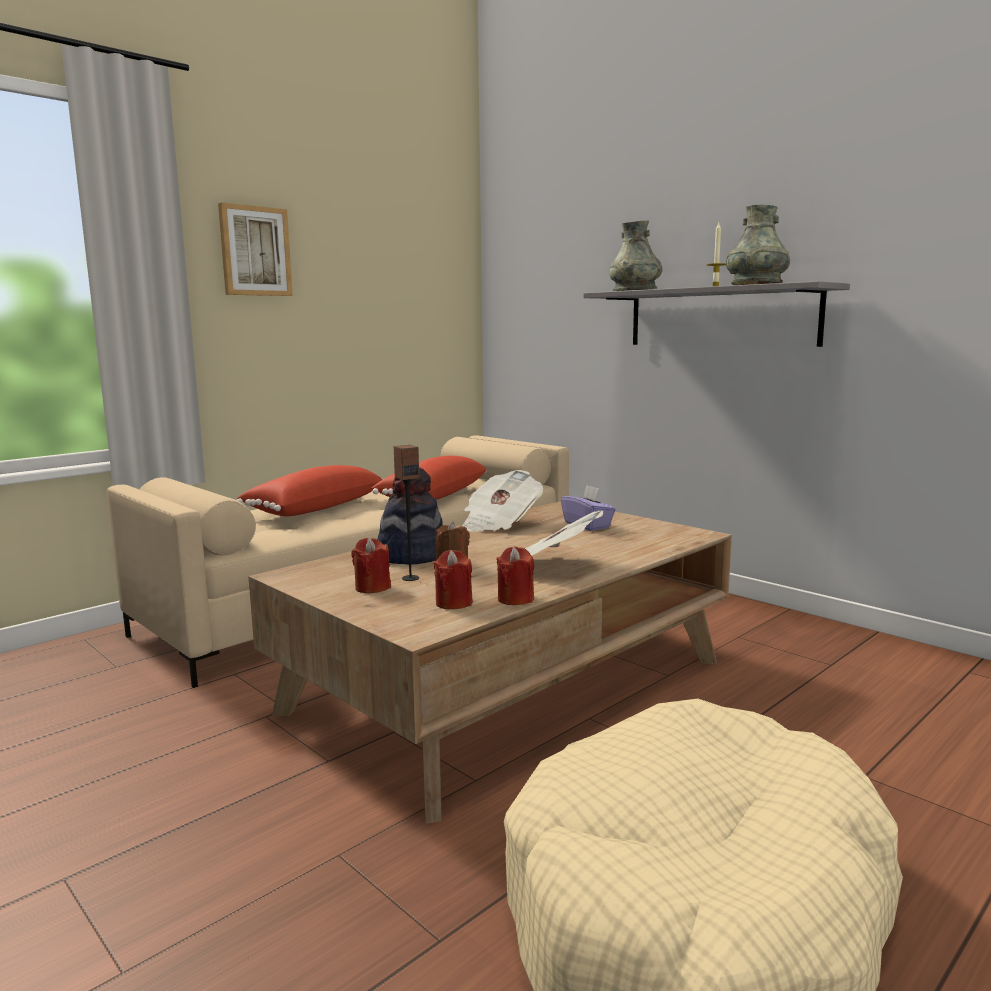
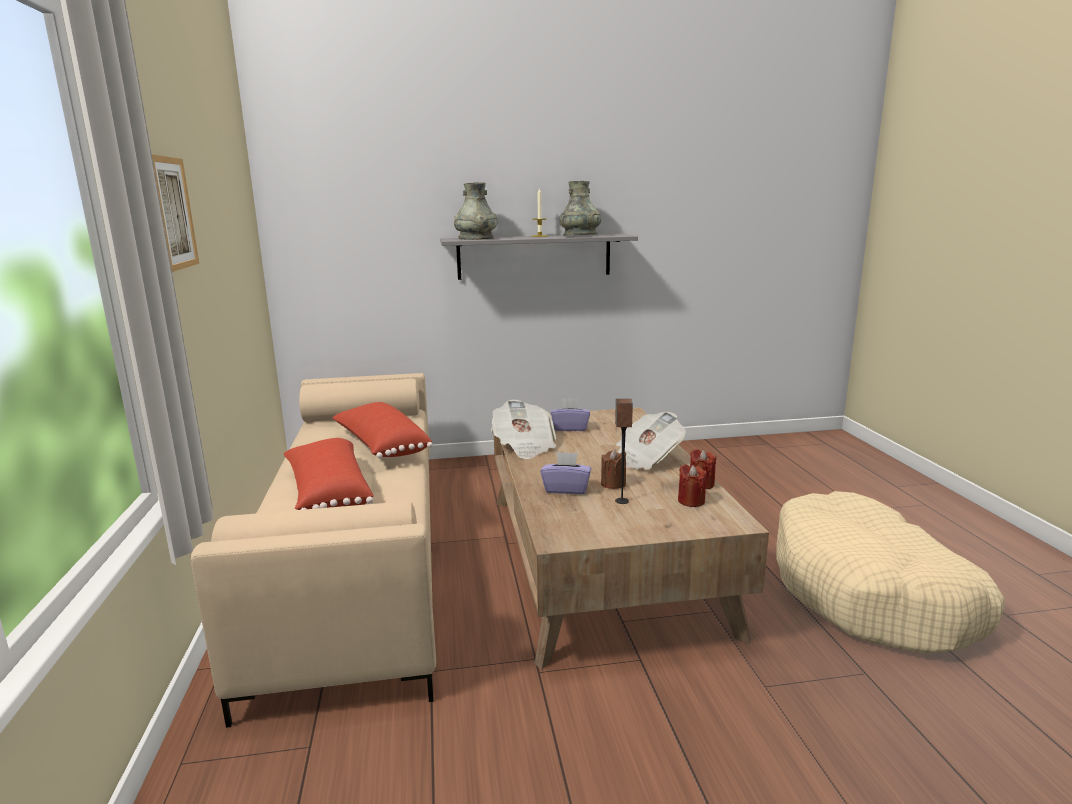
camera: 55 degrees left, 5 degrees up
(372, 587) = (629, 516): red candle -> none
(411, 555) = (566, 489): hat -> purple tissue box

